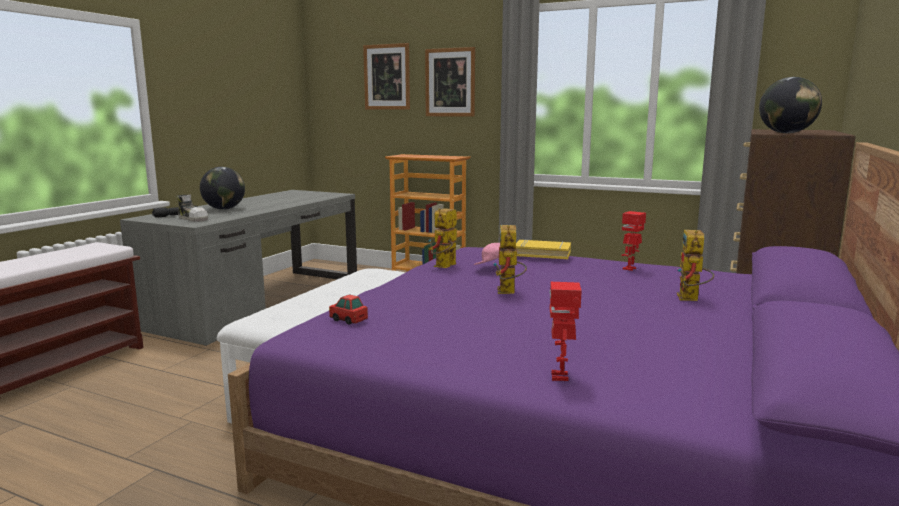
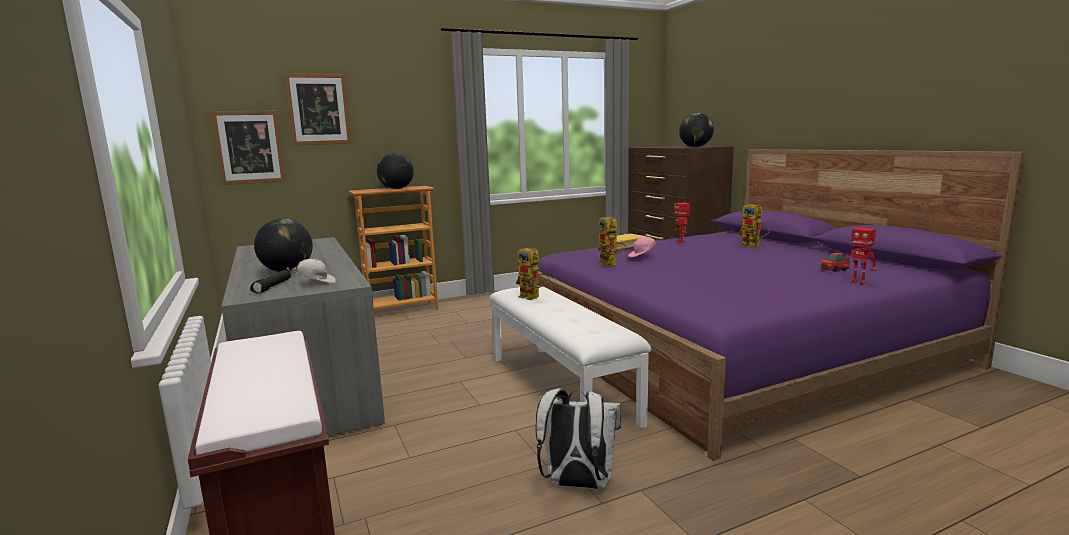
camera: 50 degrees left, 0 degrees up
(152, 439) = (577, 484): none -> white backpack
(193, 219) = (316, 283): shoe -> white cap
(348, 320) = (709, 299): toy car -> toy car (834, 269)
(430, 156) = (396, 188): none -> globe
(450, 82) = (395, 115): picture -> picture (249, 147)
(509, 292) = (696, 264): toy robot -> toy robot (533, 297)

